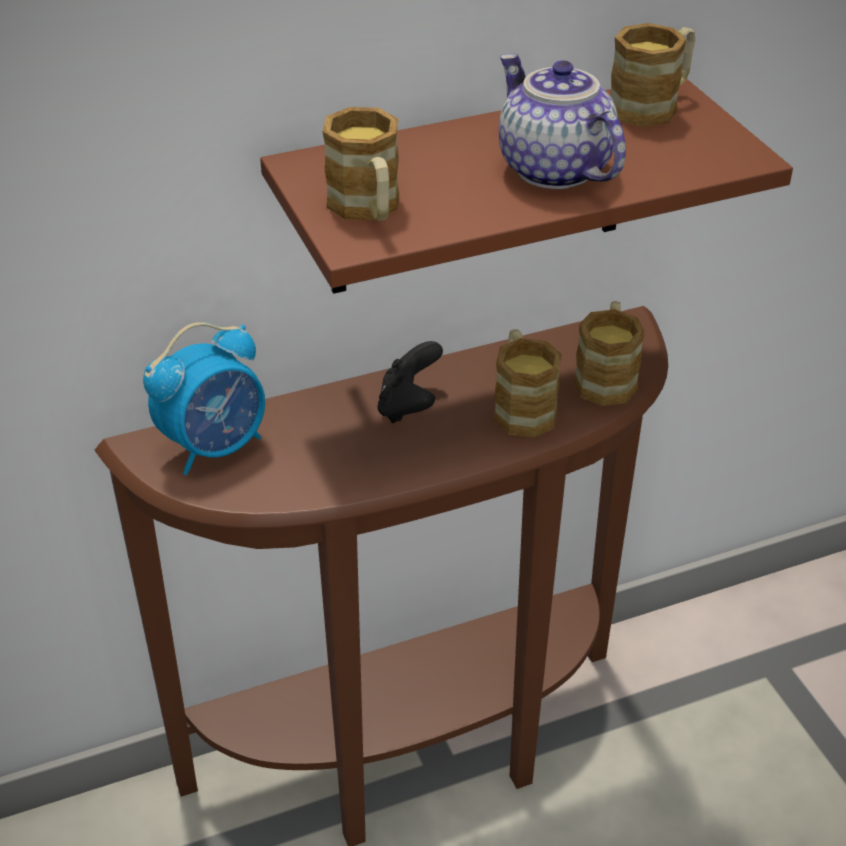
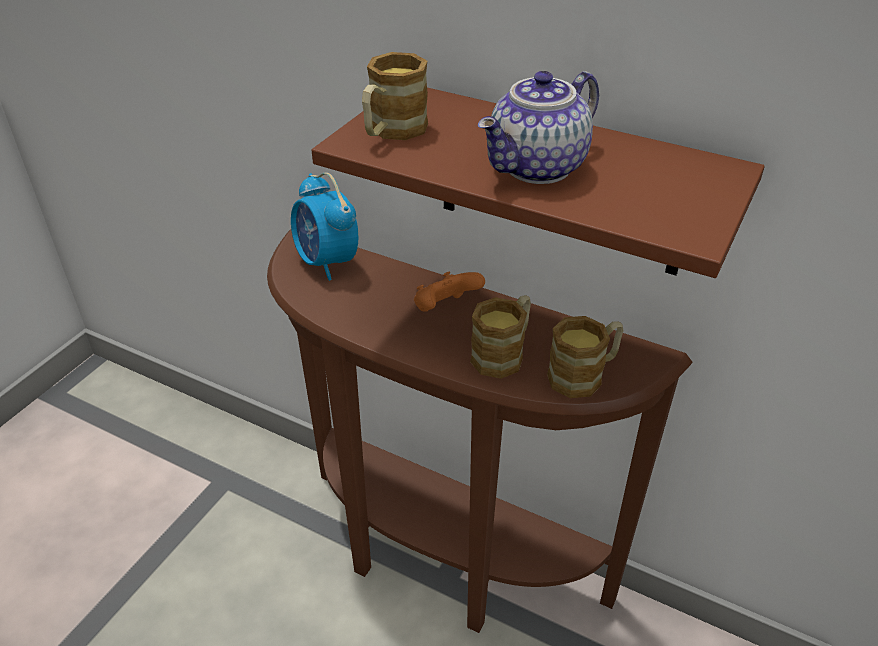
camera: 50 degrees right, 0 degrees up
(215, 446) = (327, 262): alarm clock -> alarm clock turned 45 degrees clockwise
(409, 406) = (445, 309): black game controller -> orange game controller
(551, 170) = (538, 168): teapot -> teapot turned 150 degrees counterclockwise
(652, 105) = (694, 170): mug -> none

